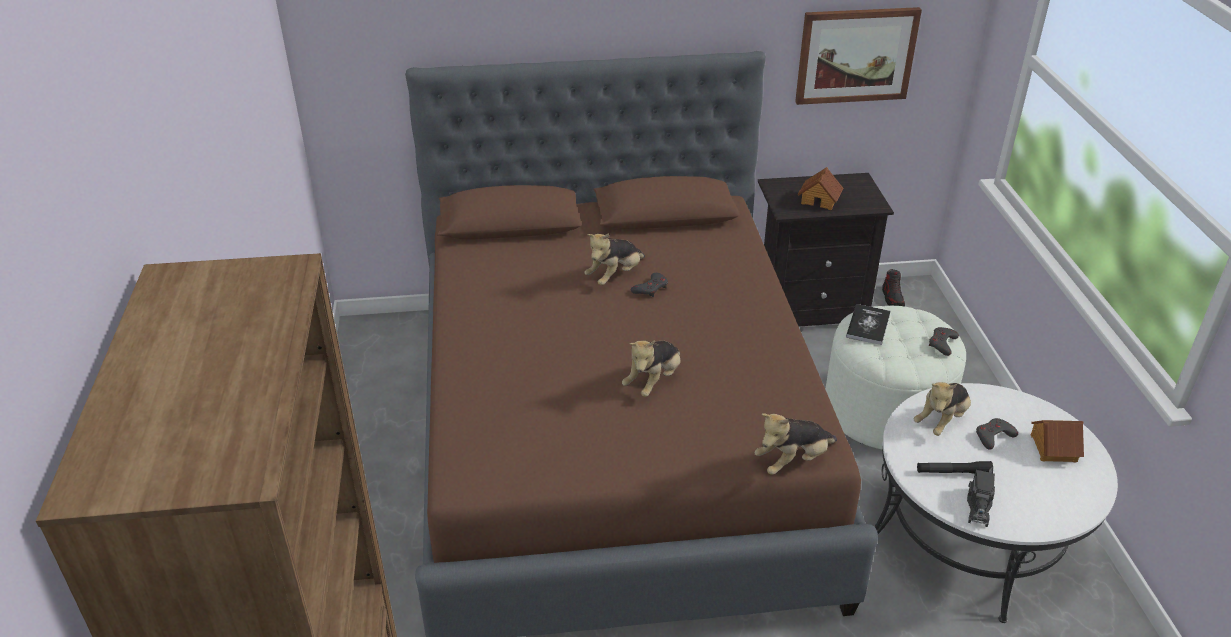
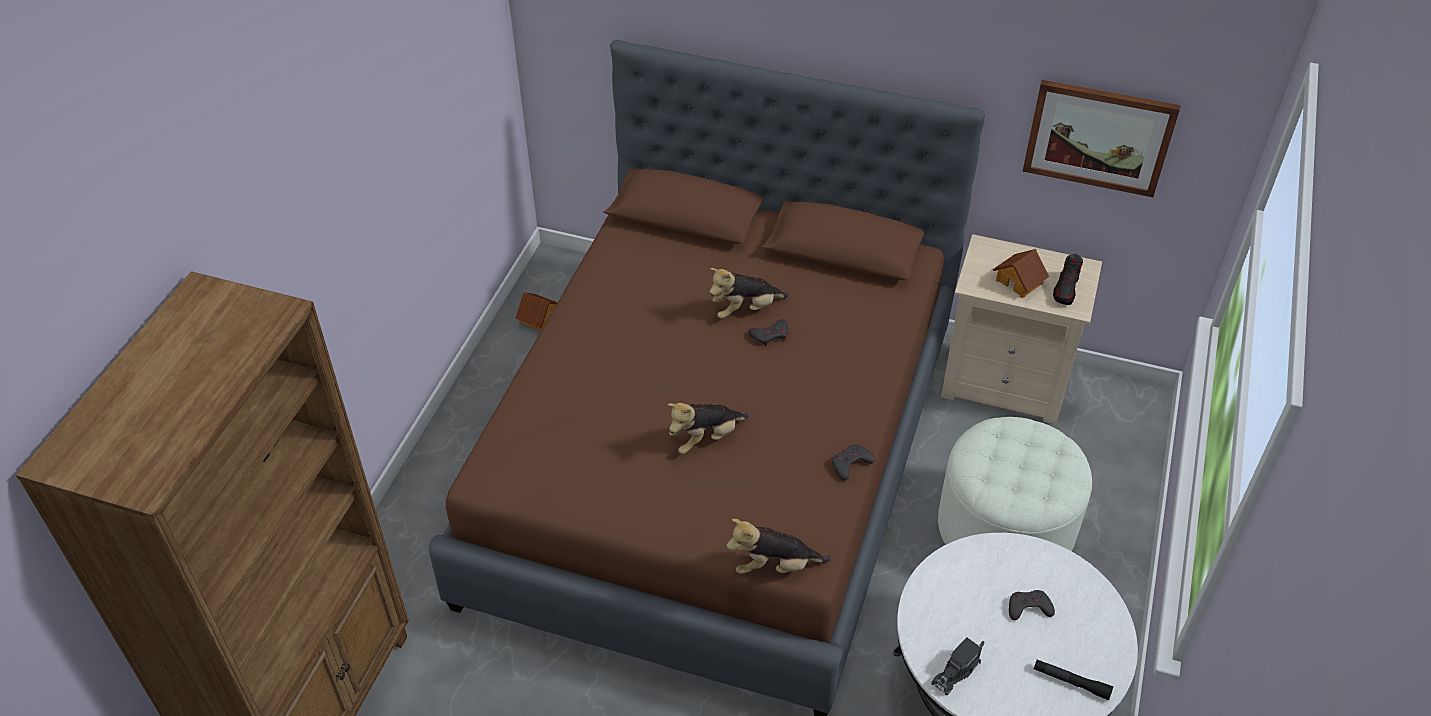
camera: 25 degrees right, 10 degrees up
(809, 308) = (1005, 383): black nightstand -> beige nightstand
(868, 325) = (996, 439): book -> none
(892, 298) = (1108, 401): shoe -> shoe (1066, 289)
(941, 420) = (988, 571): plush toy -> none
(942, 343) = (1059, 487): grey game controller -> grey game controller (850, 464)
(953, 472) = (957, 629): black flashlight -> black flashlight (1071, 682)
(1052, 448) = (1080, 643): toy house -> toy house (538, 317)

